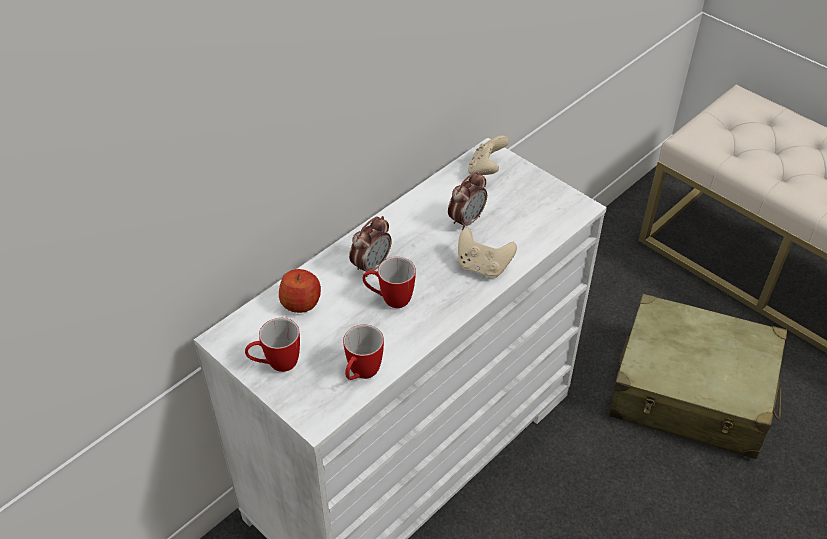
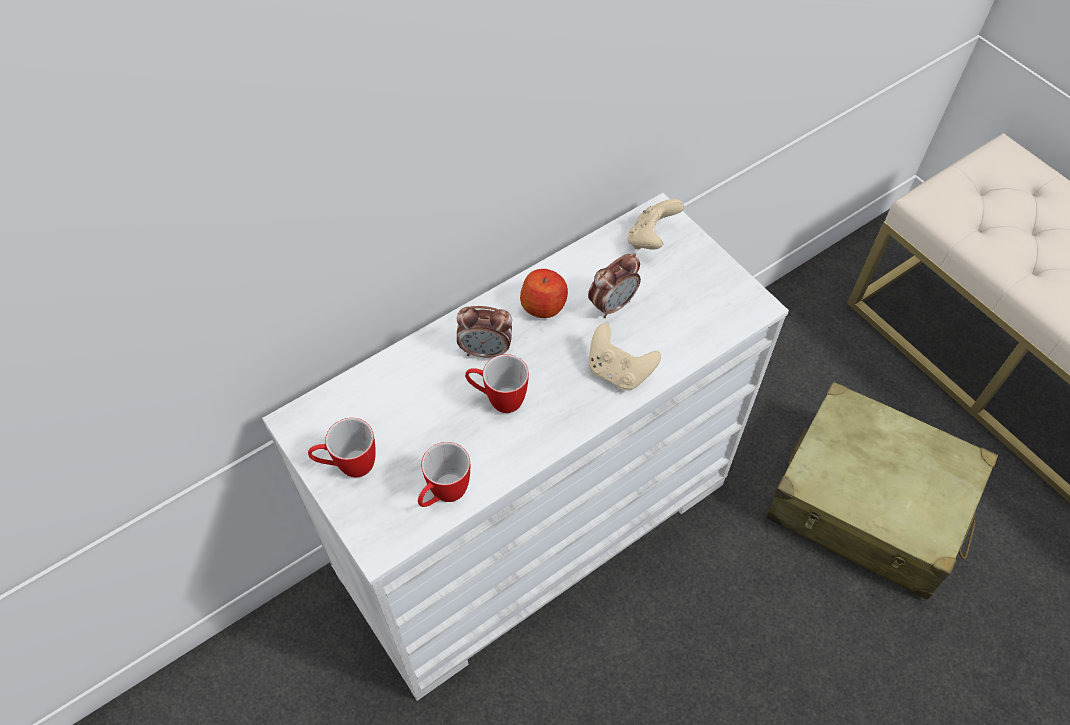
camera: 10 degrees right, 10 degrees up
(301, 302) = (394, 388): apple -> apple (544, 305)
(371, 266) = (486, 351): alarm clock -> alarm clock turned 45 degrees clockwise

